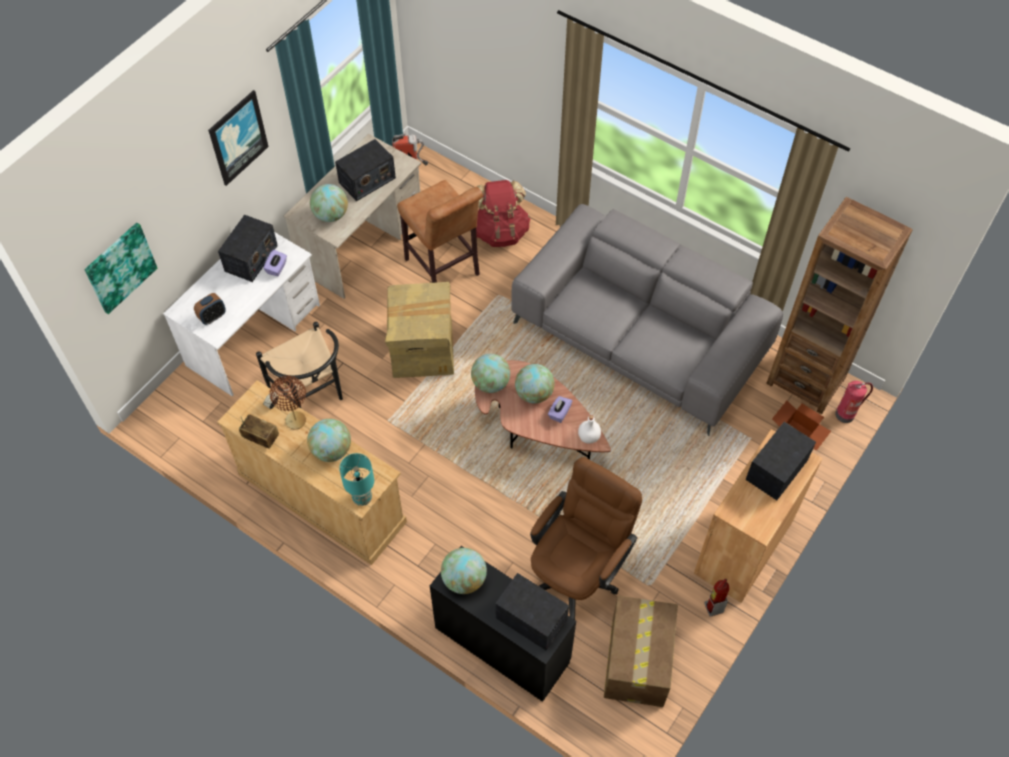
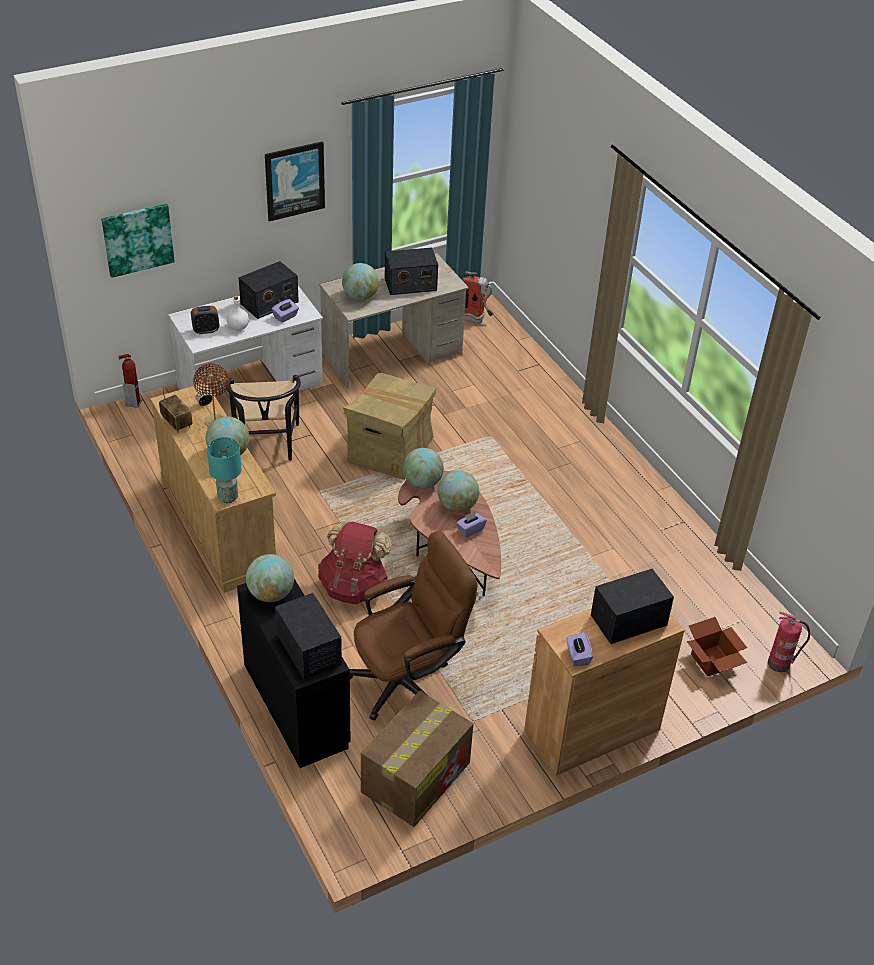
camera: 25 degrees right, 15 degrees down
(444, 270) = (453, 400): brown stool -> none
(500, 232) = (526, 391): red backpack -> red backpack (354, 587)
(588, 437) = (485, 558): white bottle -> white bottle (238, 327)
(640, 337) = (605, 519): grey sofa -> none
(713, 608) = (524, 767): fire extinguisher -> fire extinguisher (133, 402)
(759, 525) = (577, 656): none -> purple tissue box
(806, 380) = (755, 618): brown bookcase -> none

